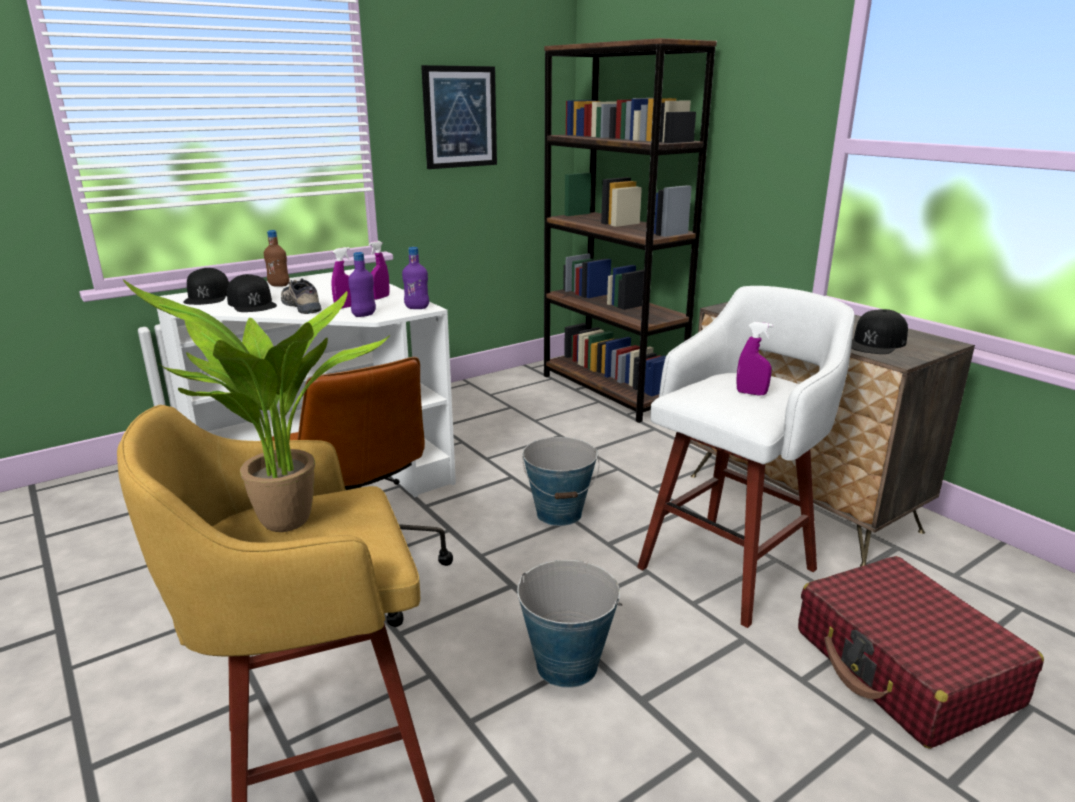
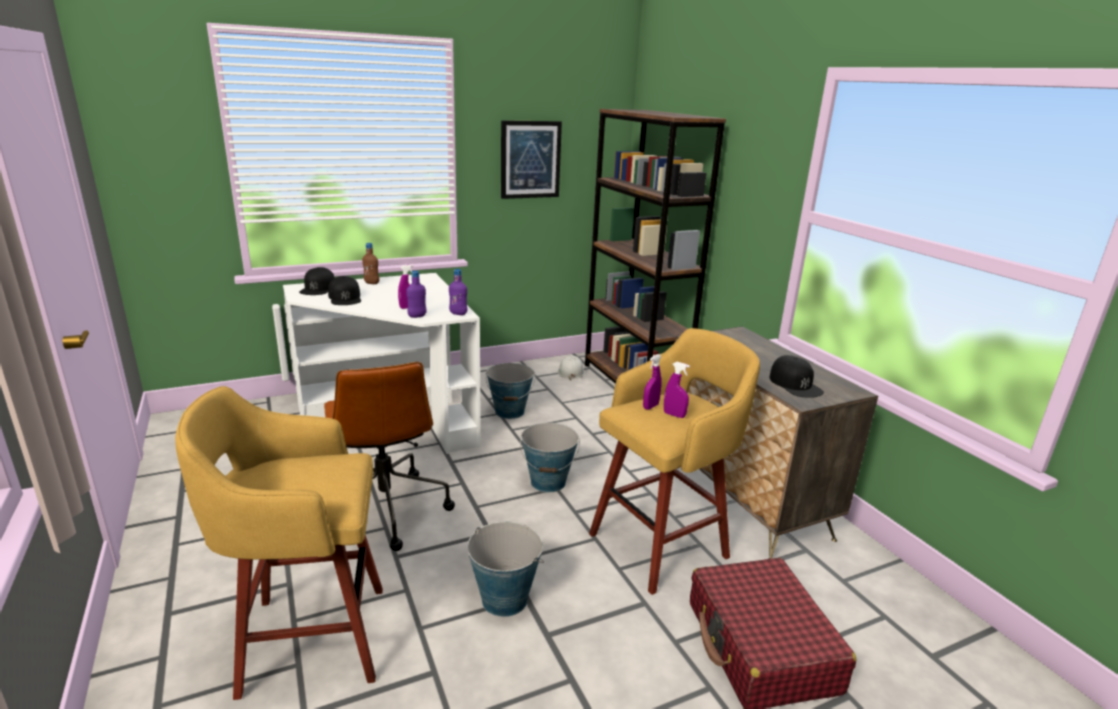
camera: 10 degrees right, 0 degrees up
(284, 527) = (290, 476): potted plant -> none
(303, 305) = (379, 303): shoe -> none
(380, 297) = (437, 301): purple spray bottle -> purple spray bottle (650, 406)
(475, 438) = (510, 412): none -> bucket
(530, 385) = (571, 372): none -> white hard hat
(731, 566) = (662, 544): white stool -> yellow stool
(876, 343) = (795, 384): black cap -> black cap turned 75 degrees counterclockwise

